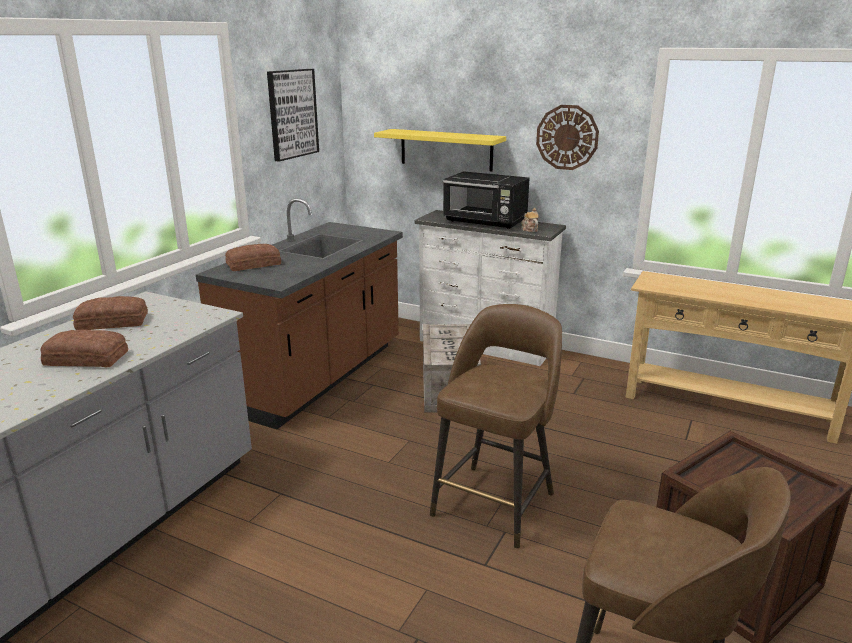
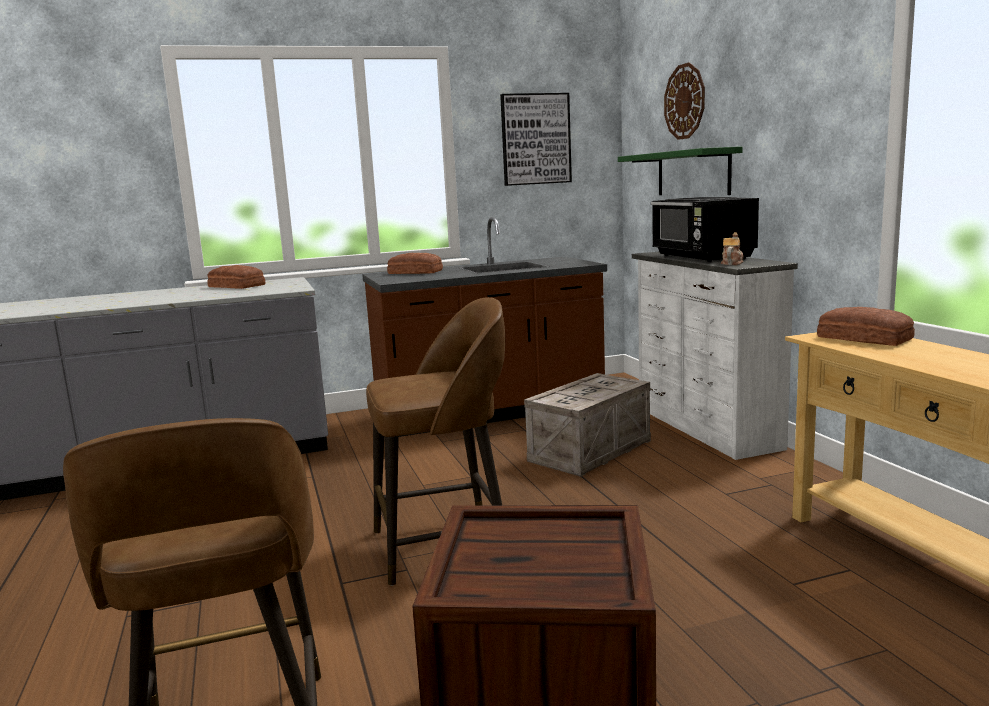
camera: 45 degrees right, 10 degrees down
(86, 358) = (171, 296): bread -> bread (863, 338)
(446, 149) = (693, 173): yellow shelf -> green shelf
(567, 137) = (800, 137): wall clock -> wall clock (685, 101)

